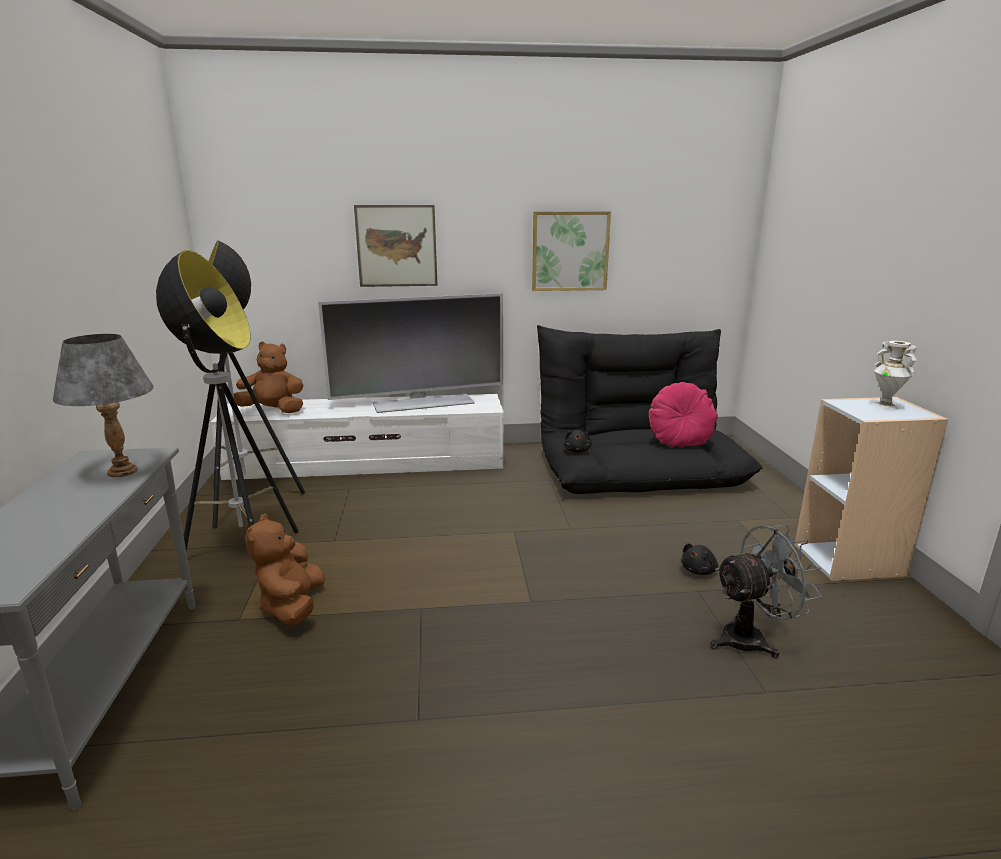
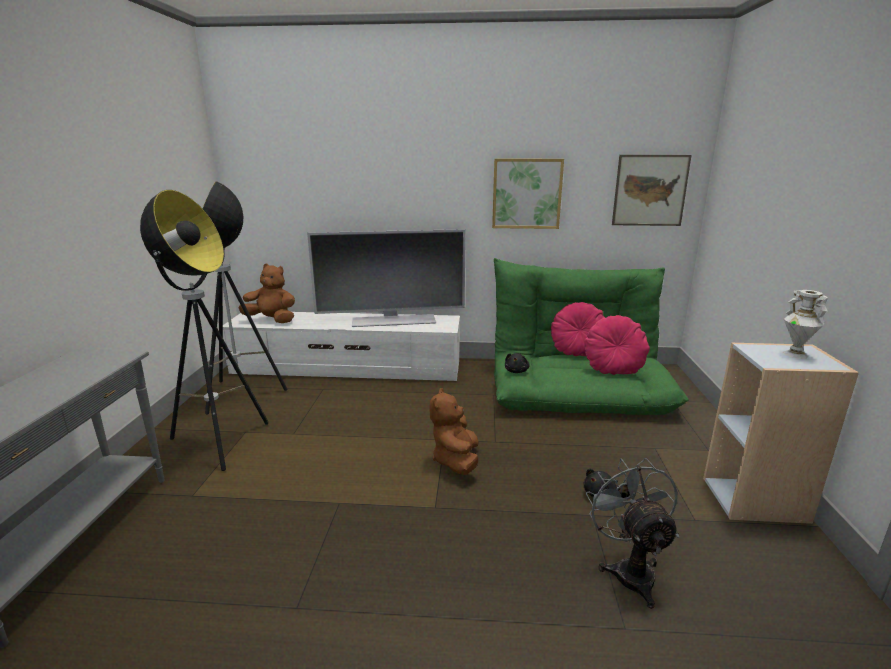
camera: 10 degrees right, 0 degrees up
(123, 471) = (93, 369): grey table lamp -> none
(292, 606) = (237, 489): brown plush toy -> brown plush toy (456, 461)
(396, 246) = (377, 187): picture -> picture (650, 190)
(635, 428) = (577, 353): none -> pink pillow
(638, 466) = (578, 388): black sofa -> green sofa
(752, 638) = (629, 570): grey fan -> grey fan turned 90 degrees counterclockwise

